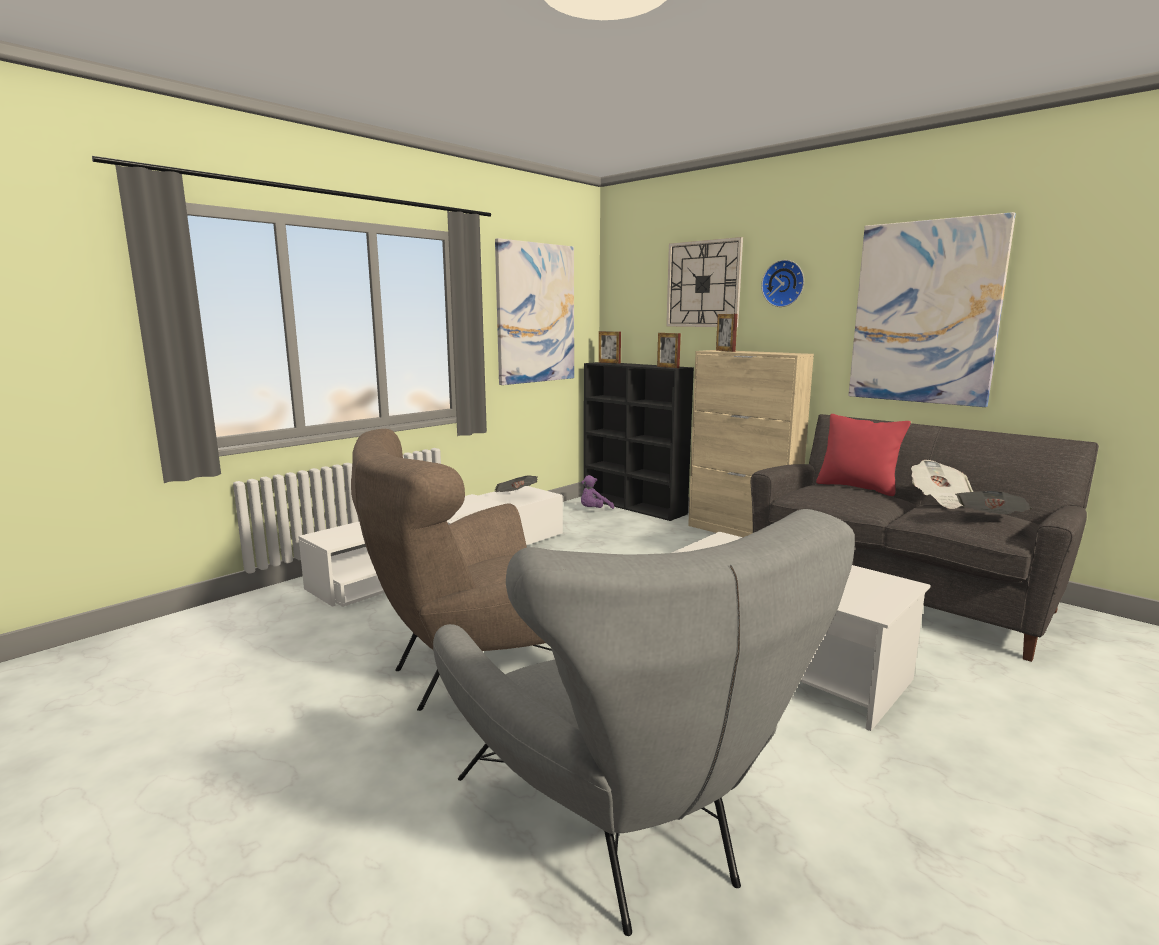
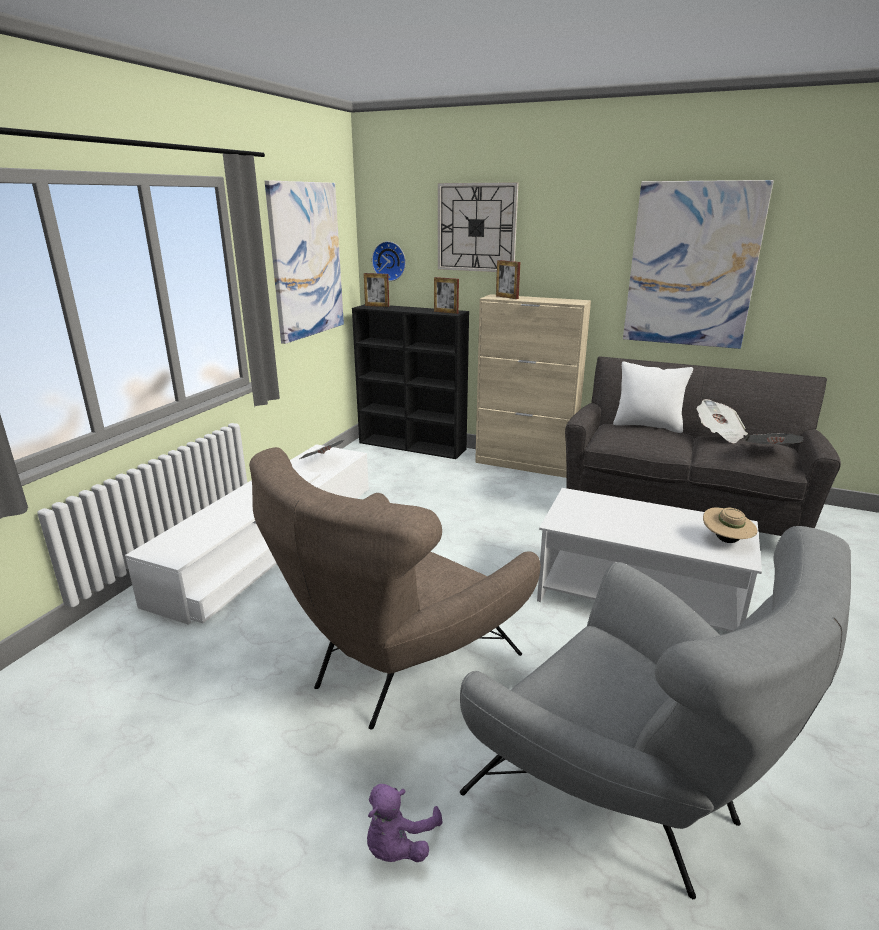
camera: 20 degrees left, 10 degrees up
(594, 510) = (378, 456): purple plush toy -> purple plush toy (398, 843)
(784, 283) = (561, 231): wall clock -> wall clock (390, 261)
(857, 487) = (648, 426): red pillow -> white pillow
(869, 594) = (726, 541): none -> beige hat

